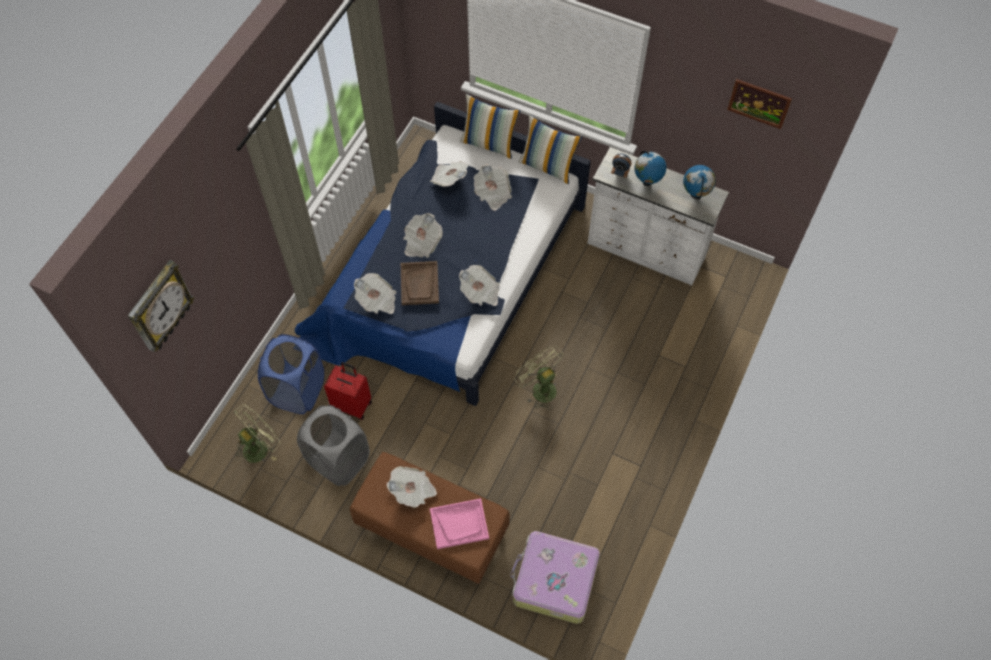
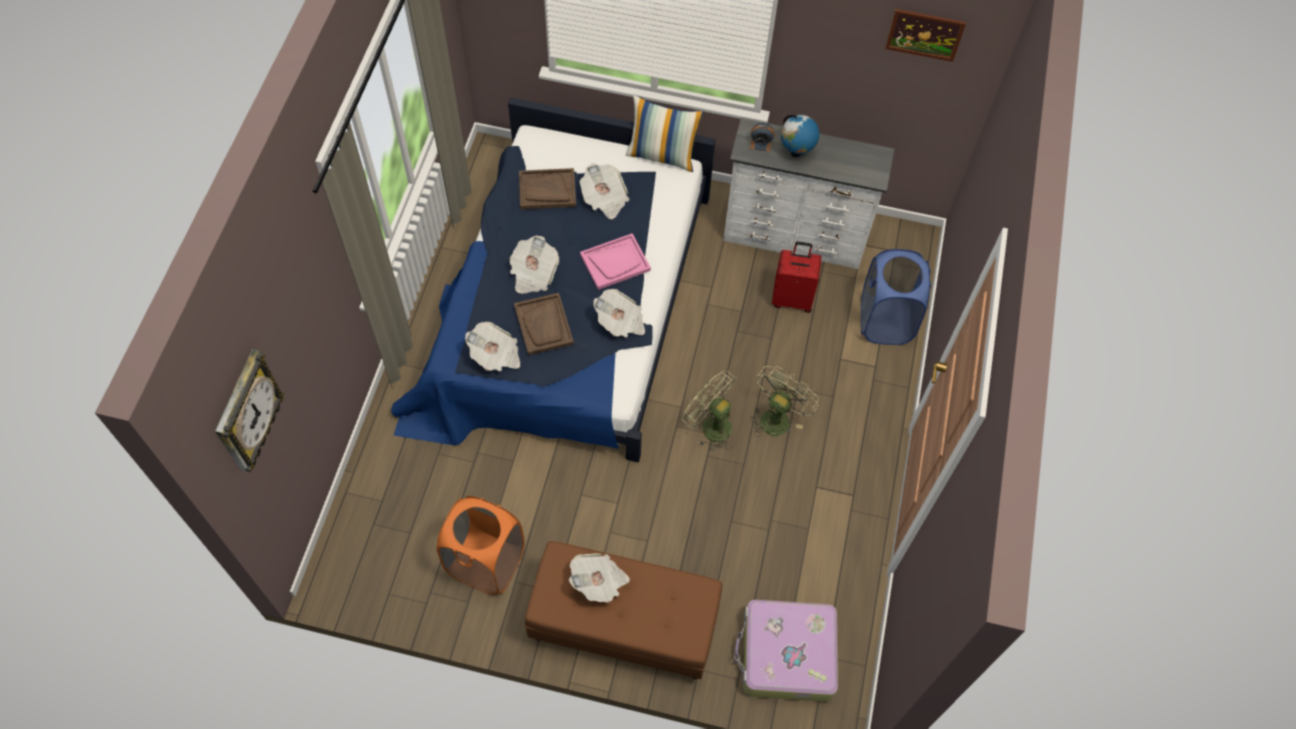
camera: 15 degrees left, 0 degrees up
(259, 446) = (381, 566): green fan -> green fan (777, 416)
(298, 391) = (412, 487): blue laundry basket -> blue laundry basket (885, 321)
(338, 460) = (486, 563): grey laundry basket -> orange laundry basket
(352, 404) = (486, 490): red suitcase -> red suitcase (792, 298)
(449, 179) = (547, 190): newspaper -> brown tray
(459, 524) = (666, 611): pink tray -> pink tray (615, 262)
(489, 143) = (584, 139): pillow -> none
(695, 195) = (856, 158): globe -> none

